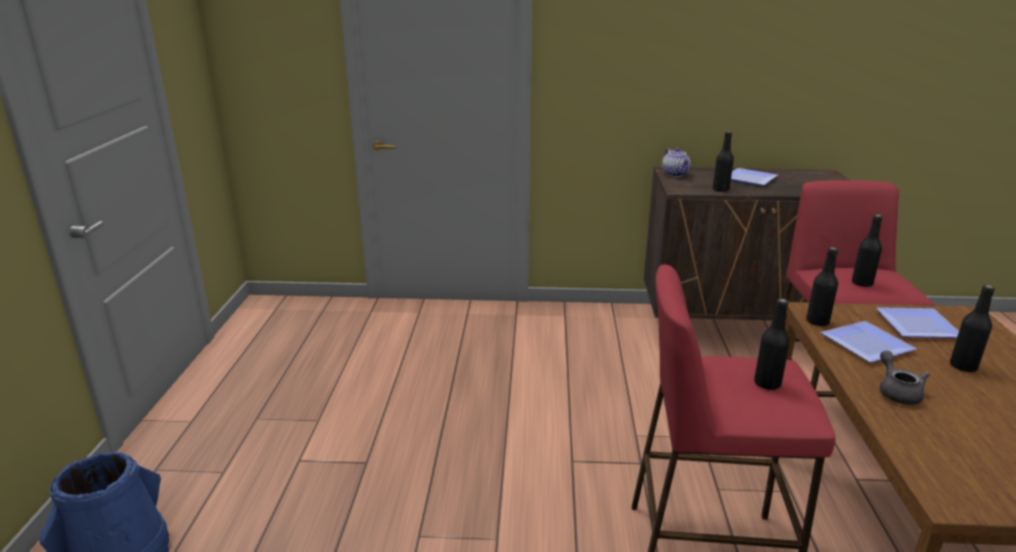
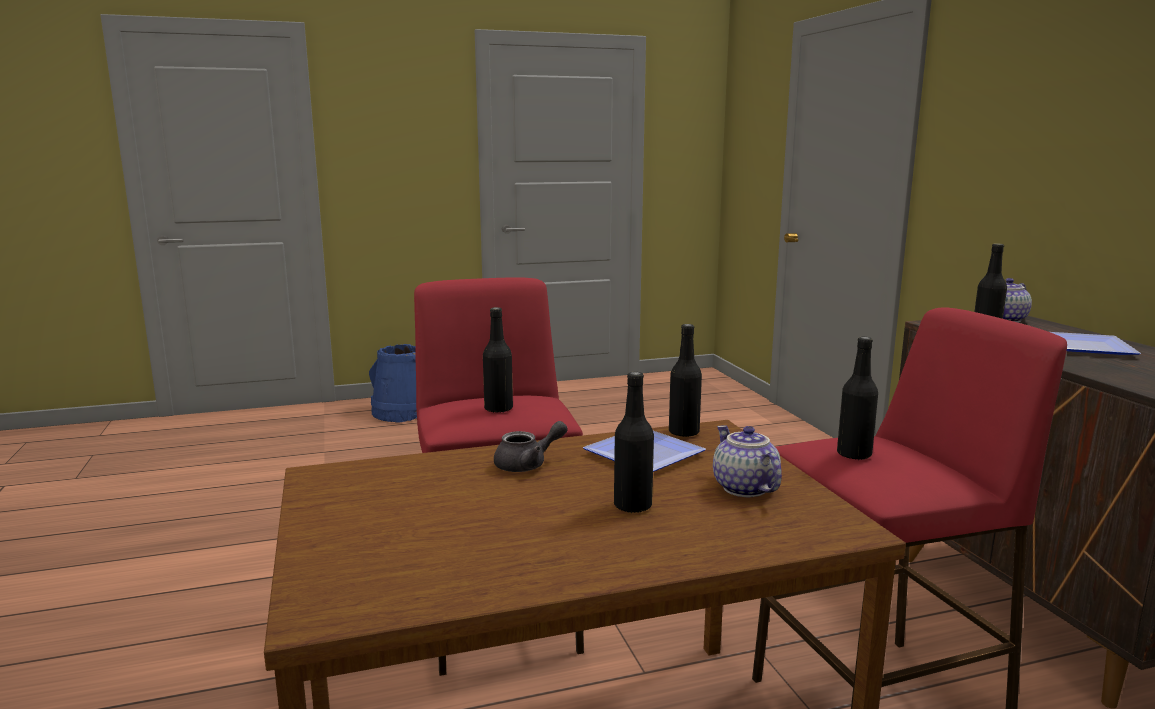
camera: 70 degrees right, 10 degrees down
(920, 327) = (743, 488): plate -> teapot

